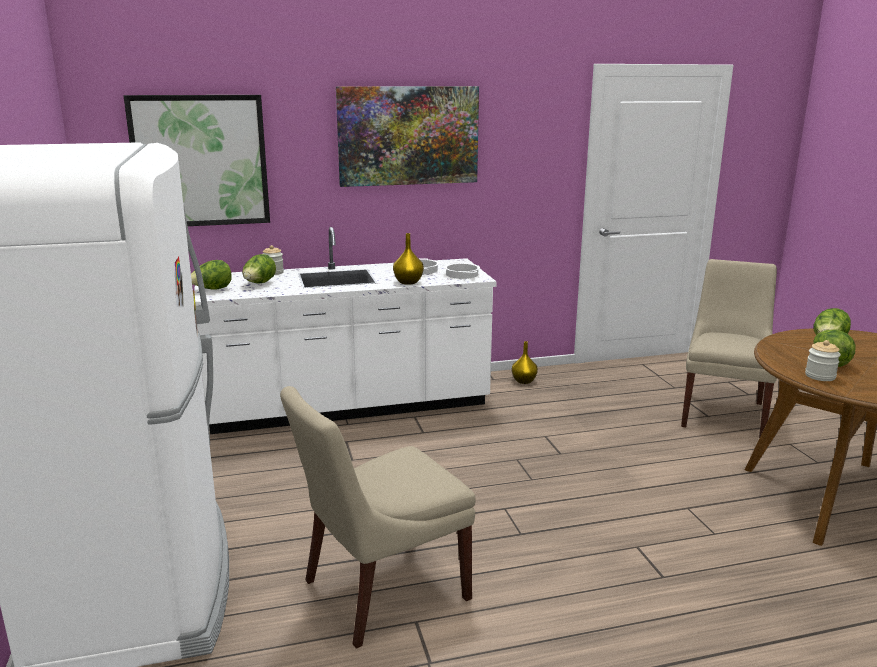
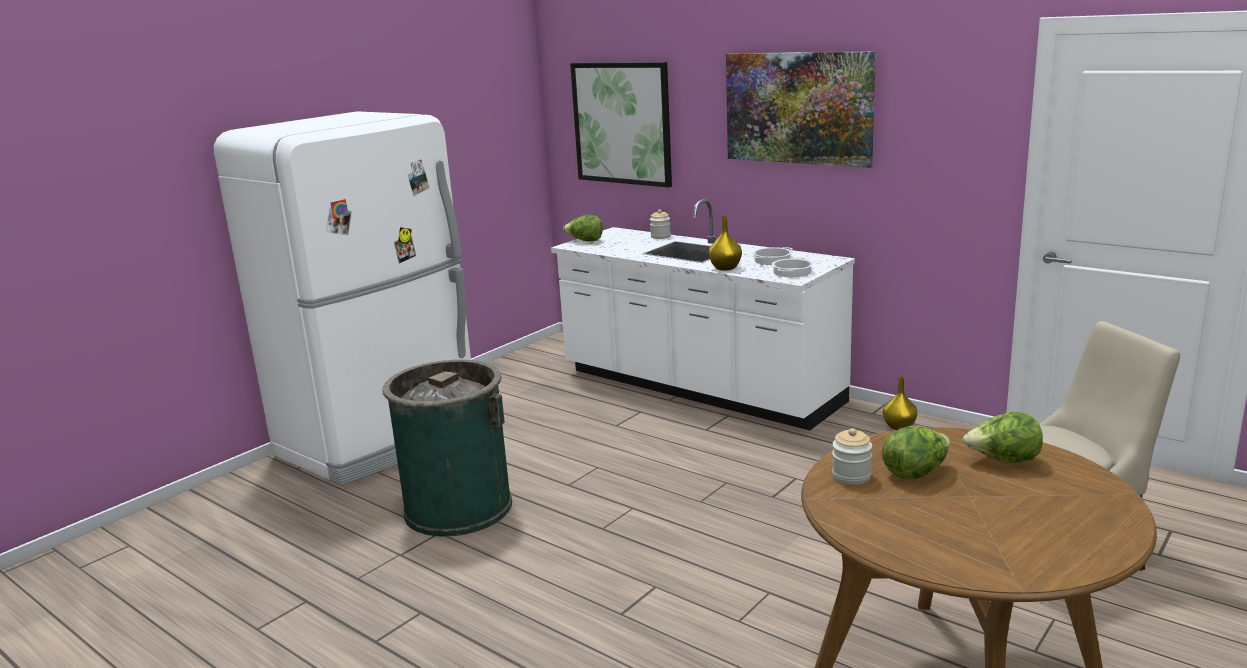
camera: 55 degrees right, 0 degrees up
(259, 284) = (624, 243): lettuce -> none
(381, 592) = (458, 507): beige chair -> green trash can

